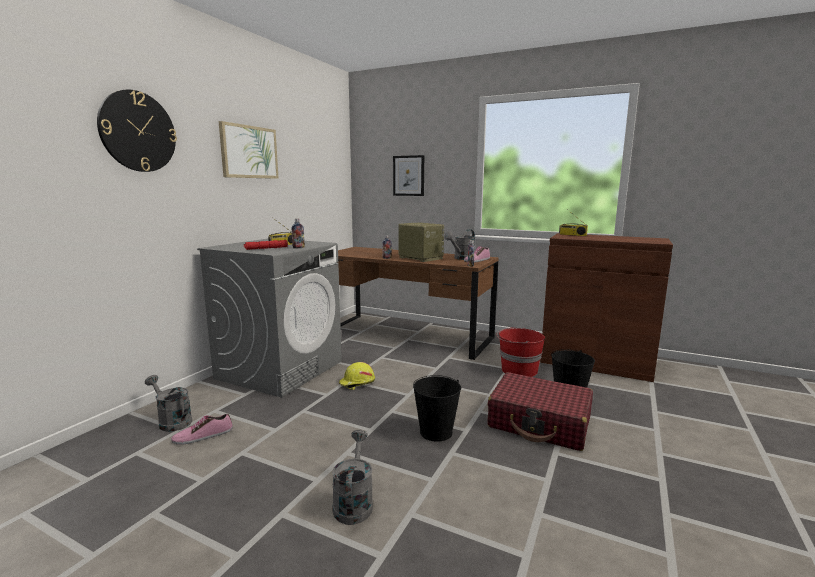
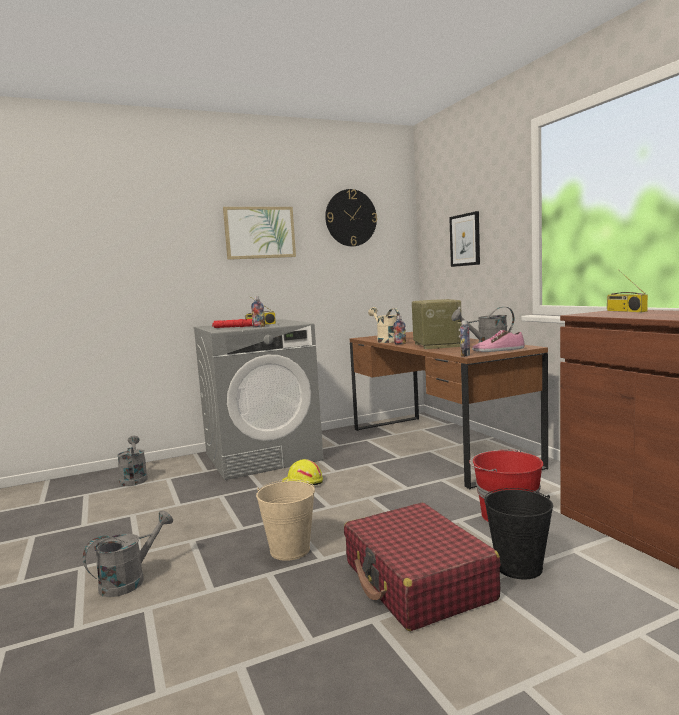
camera: 40 degrees right, 5 degrees down
(138, 131) = (139, 226): wall clock -> wall clock (351, 218)
(203, 436) = (132, 494): shoe -> none
(364, 255) = (386, 340): none -> beige watering can
(436, 432) = (290, 550): black bucket -> beige bucket

